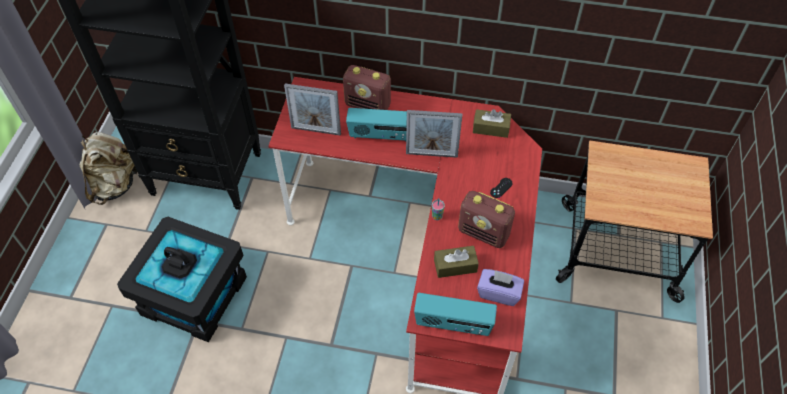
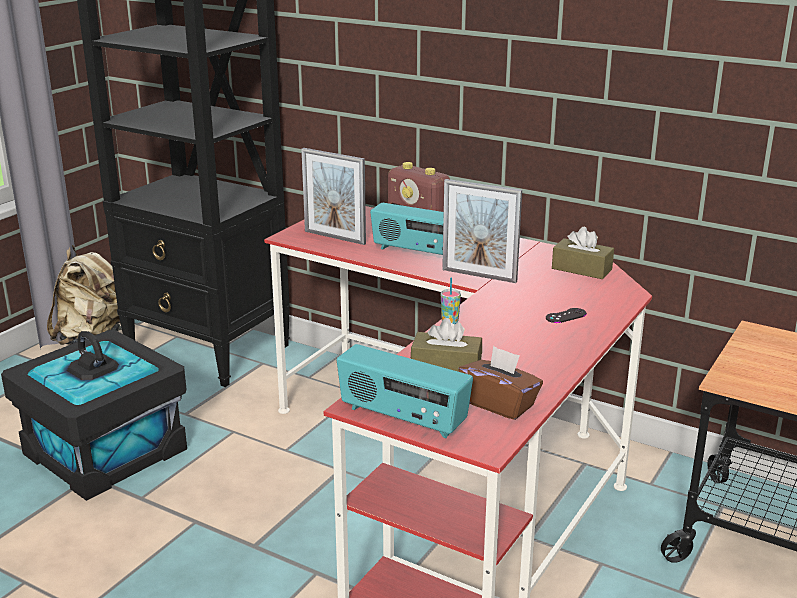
camera: 20 degrees right, 30 degrees down
(484, 233) = (512, 348): radio -> none
(499, 293) = (499, 404): purple tissue box -> brown tissue box

